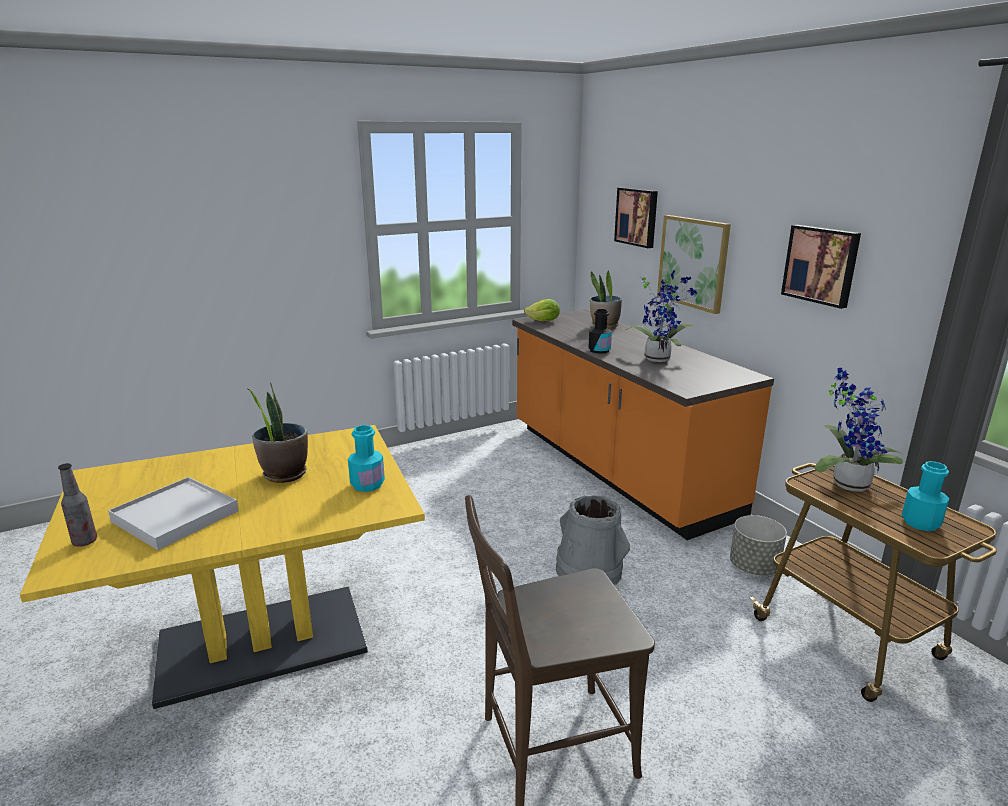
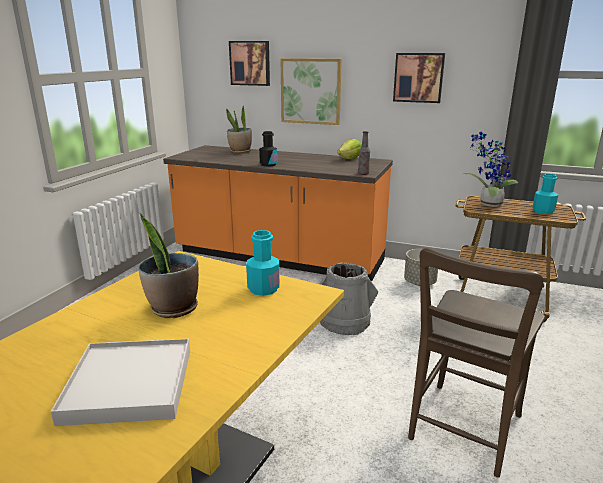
camera: 40 degrees left, 0 degrees up
(85, 542) = (60, 460): bottle -> bottle (363, 174)
(543, 321) = (191, 155): lettuce -> lettuce (350, 159)
(659, 358) = (313, 162): potted plant -> none

